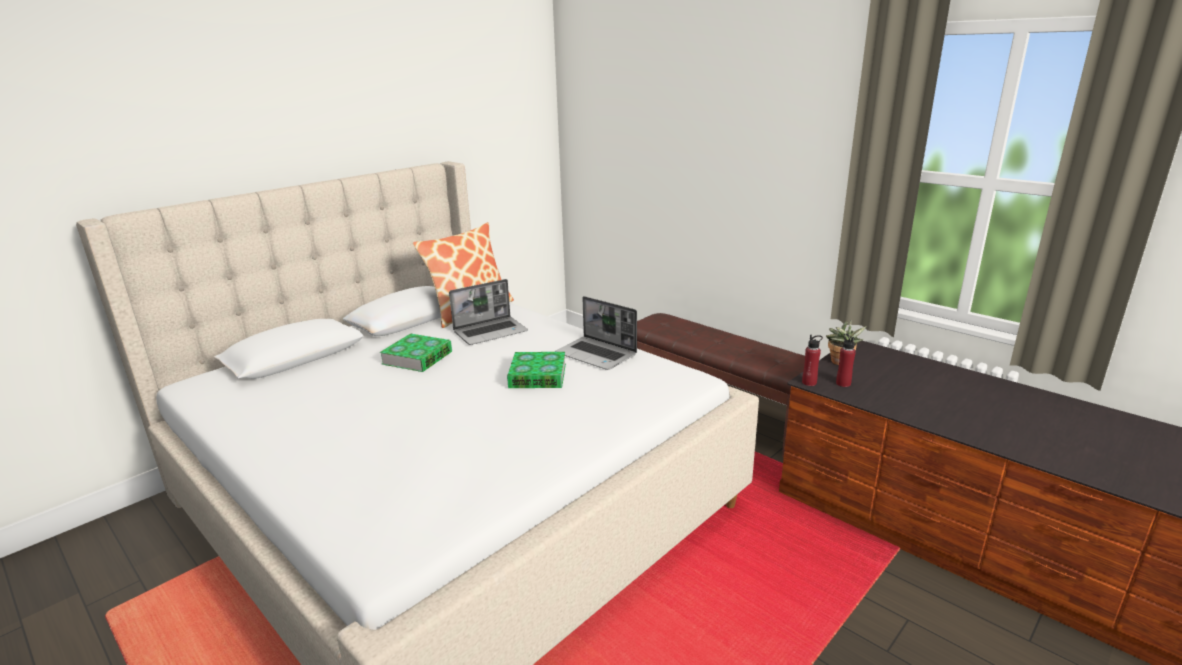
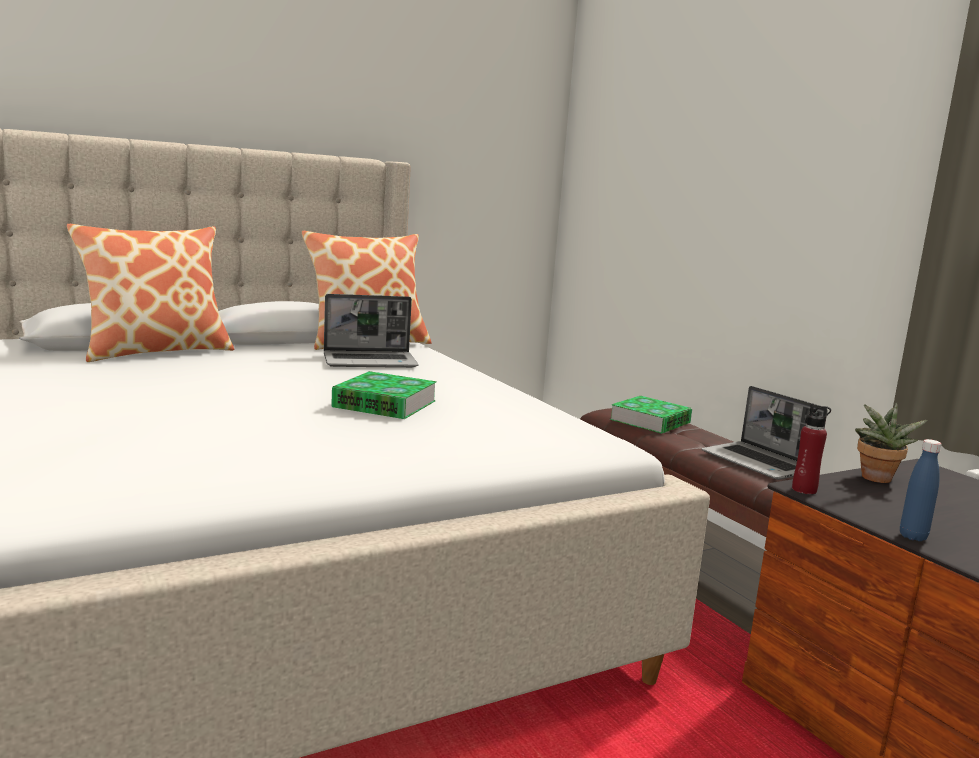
camera: 15 degrees right, 10 degrees down
(335, 359) = (156, 351): none -> pillow
(417, 358) = (252, 365): book -> book (650, 421)
(597, 354) = (488, 401): laptop -> laptop (759, 463)
(843, 383) = (864, 501): red bottle -> none
(878, 406) = (913, 536): none -> blue bottle

